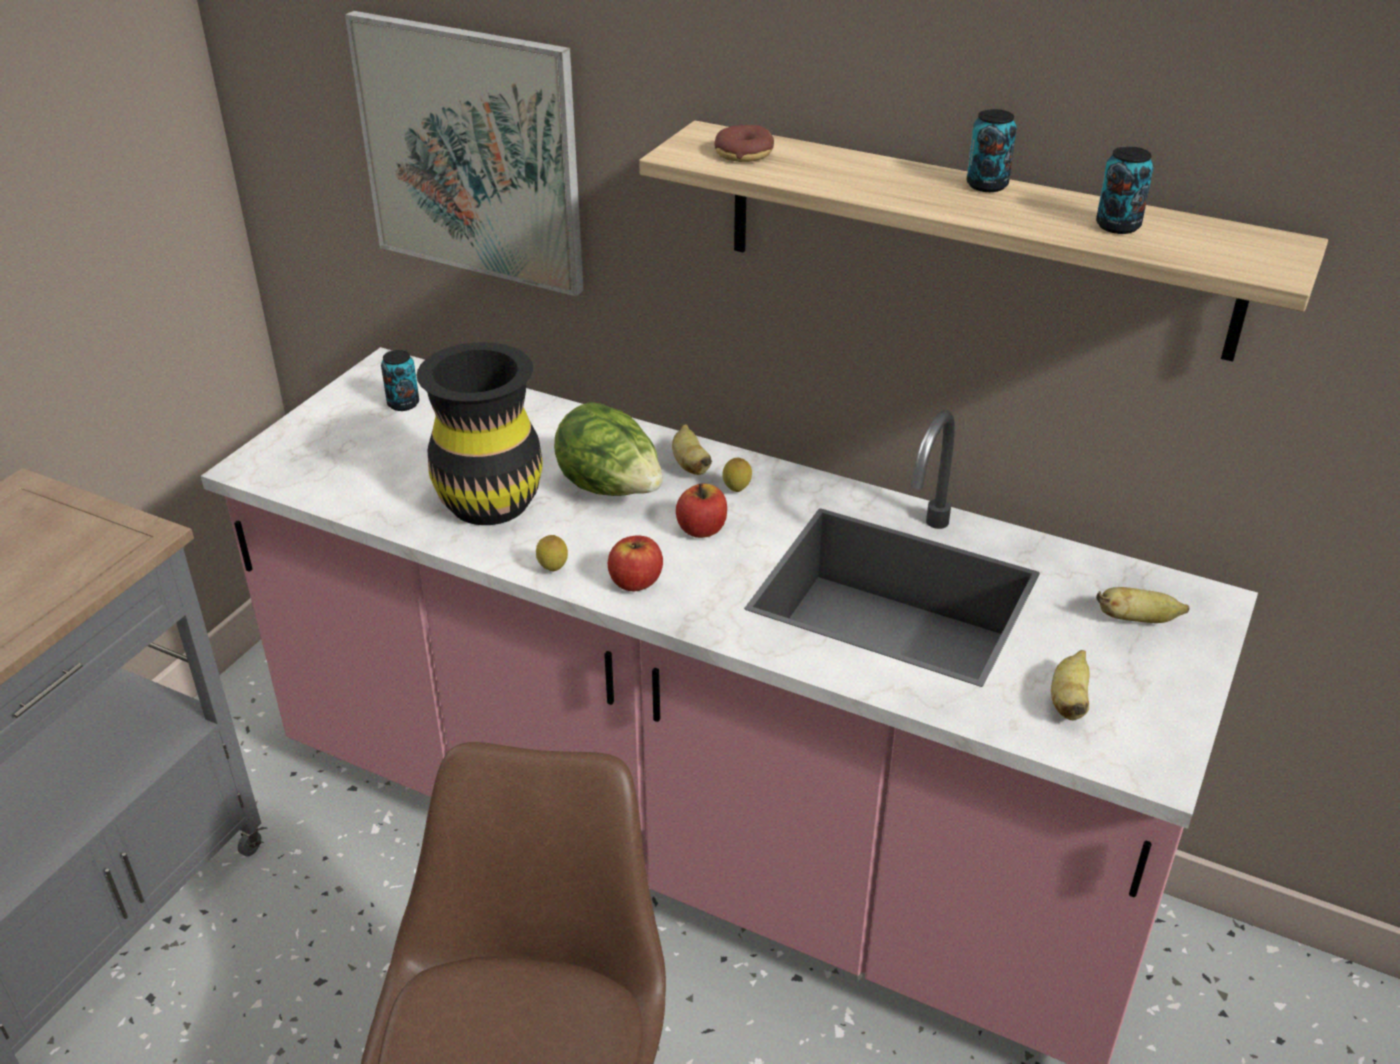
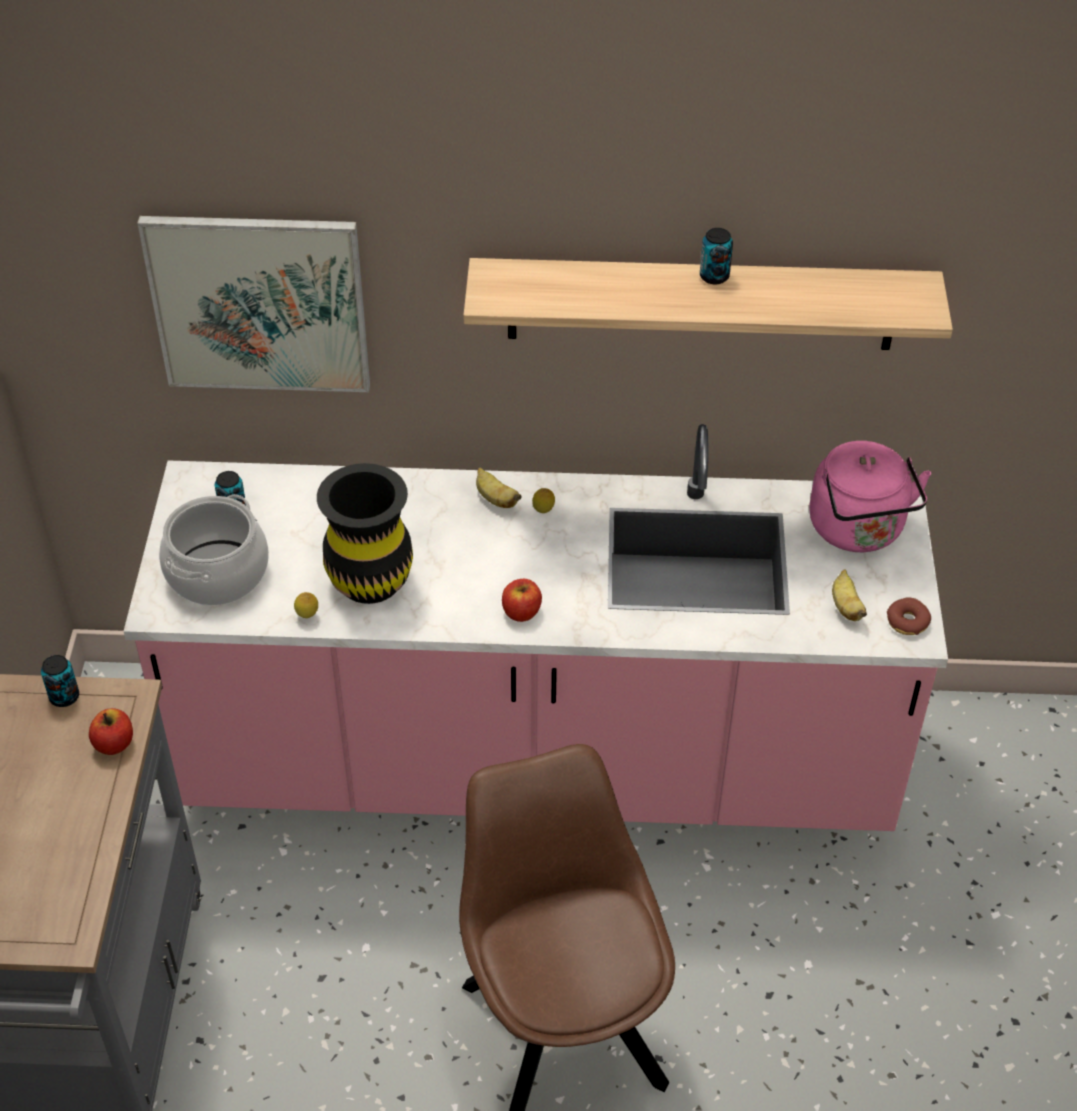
camera: 25 degrees left, 10 degrees up
(338, 451) = (217, 573): none -> cooking pot
(553, 570) = (457, 622): lemon -> lemon (307, 616)
(611, 489) = (452, 540): lettuce -> none
(702, 529) = (539, 553): apple -> apple (114, 743)
(744, 154) = (533, 288): donut -> donut (907, 622)
(1118, 226) = (816, 296): can -> can (64, 697)
(1137, 620) = (859, 531): banana -> pink kettle

